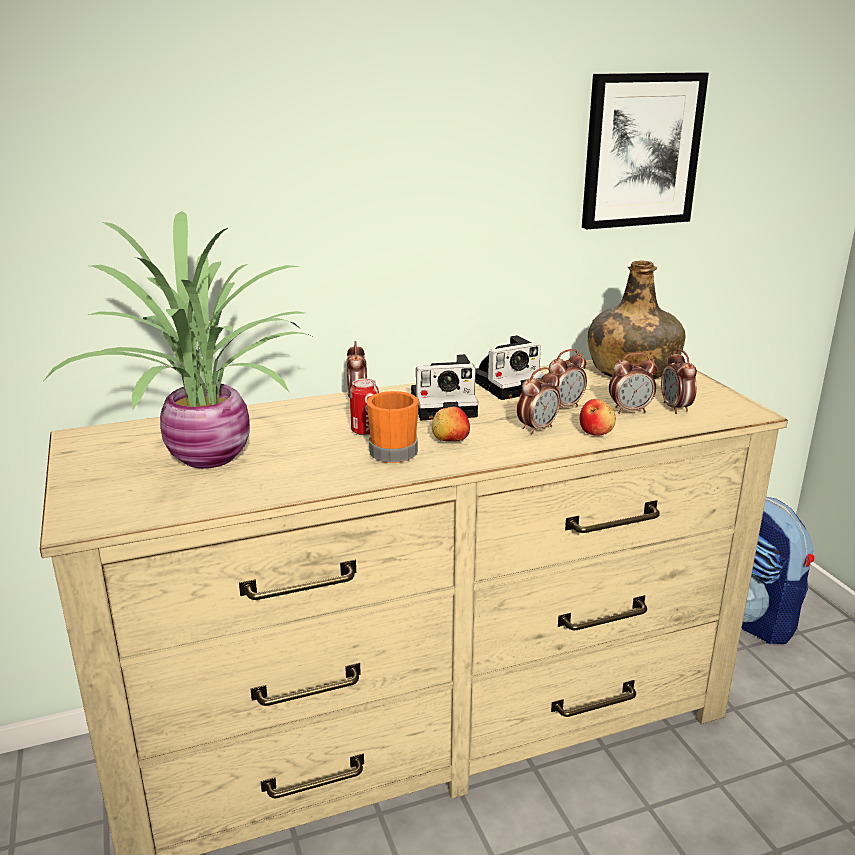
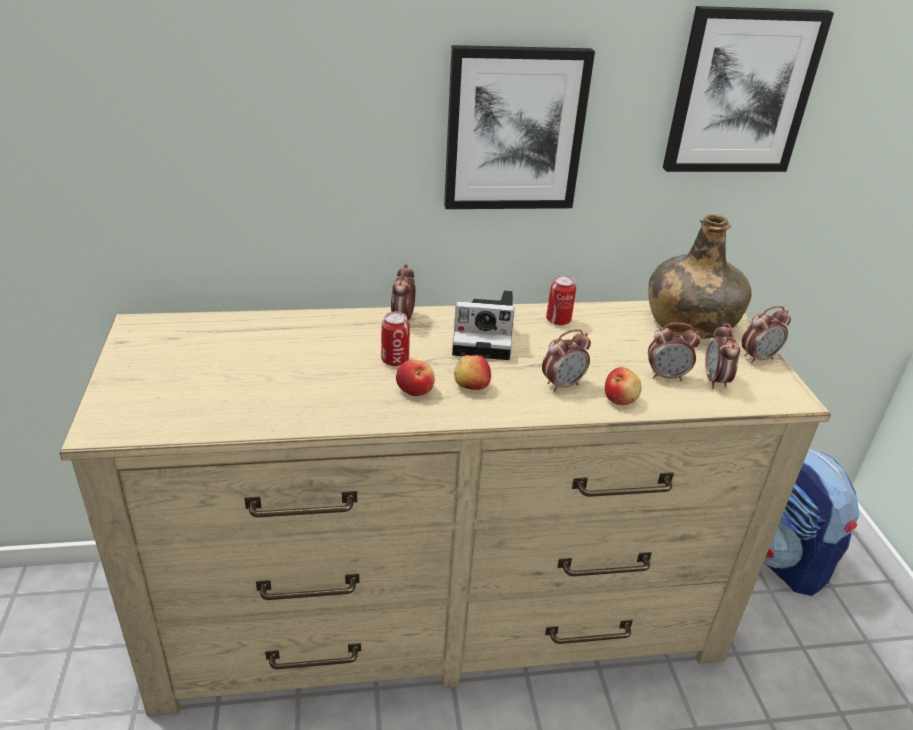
camera: 10 degrees right, 10 degrees up
(209, 454) = (242, 366): potted plant -> none
(396, 450) = (415, 390): orange mug -> apple
(444, 200) = (514, 130): none -> picture
(509, 383) = (558, 320): camera -> can
(564, 407) = (600, 360): alarm clock -> alarm clock (758, 358)

